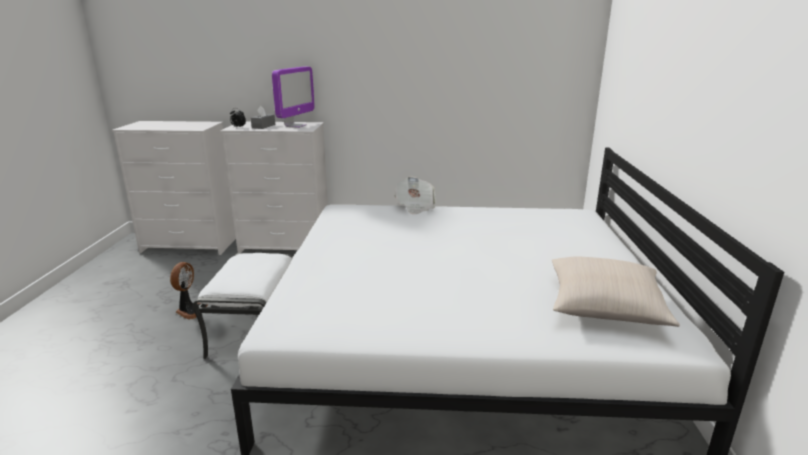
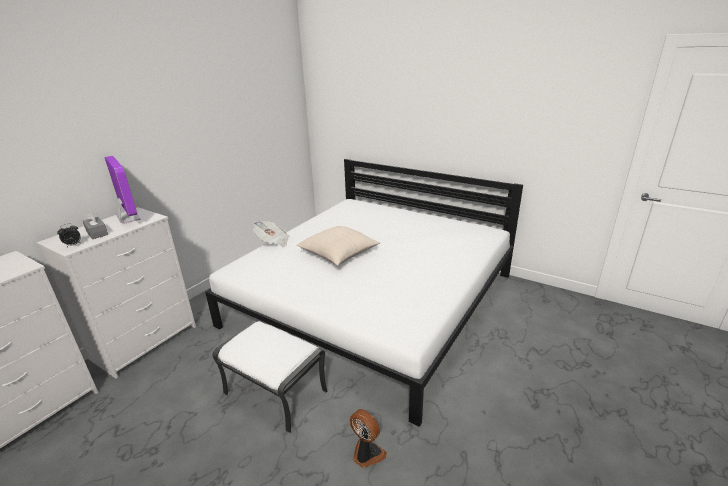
camera: 60 degrees left, 5 degrees up
(190, 310) = (195, 433): fan -> fan (366, 454)
(605, 307) = (454, 234): beige pillow -> beige pillow (338, 254)

